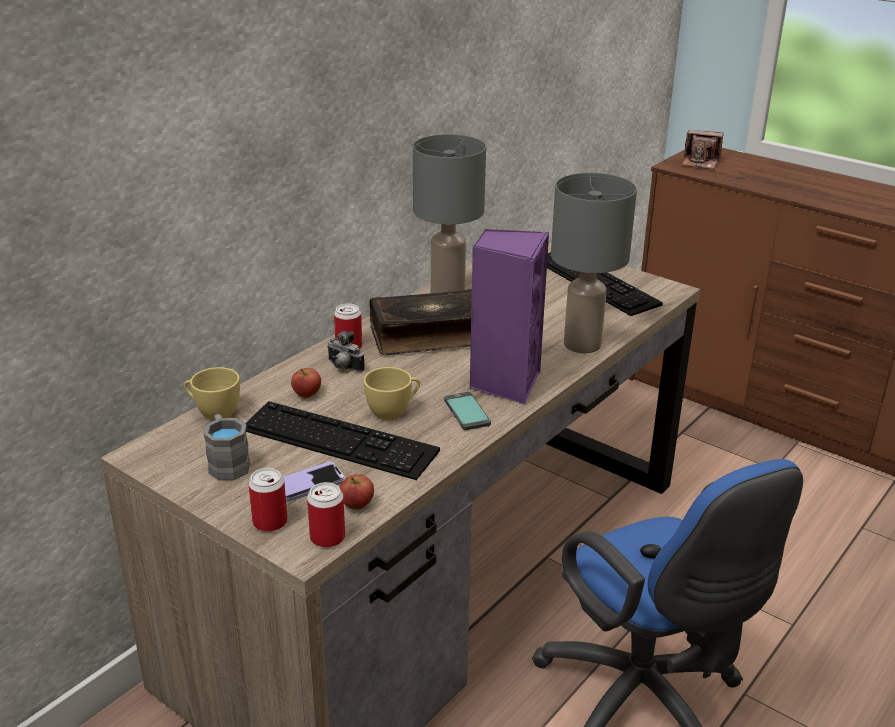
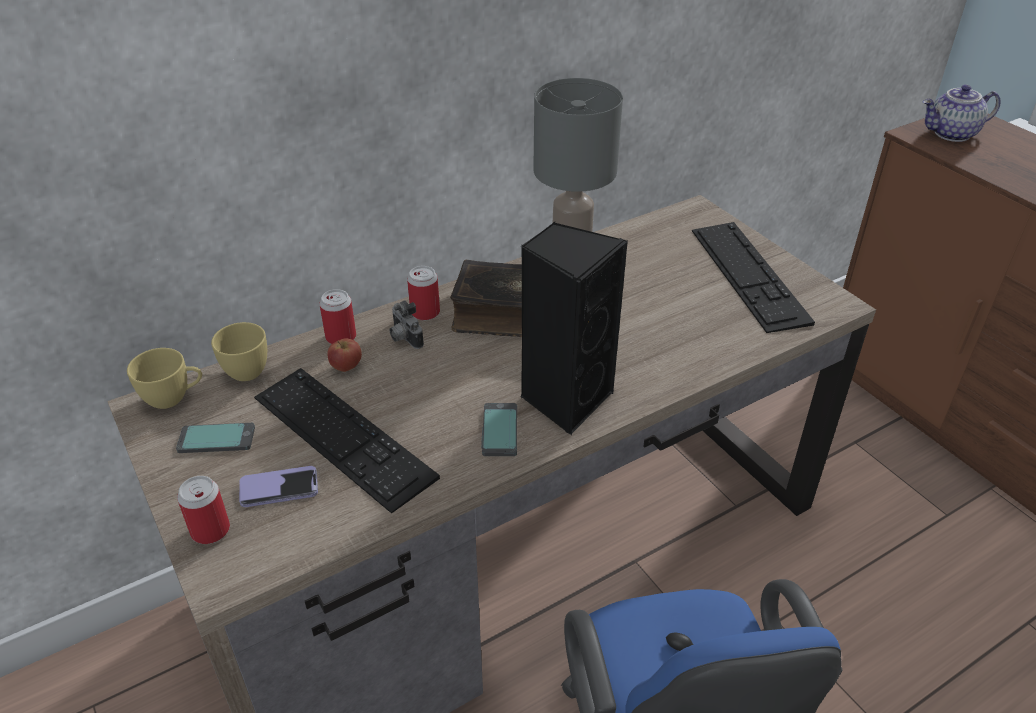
camera: 20 degrees right, 10 degrees up
(227, 463) = (216, 439): grey mug -> phone
(327, 537) = (254, 568): can -> can (341, 337)
(357, 505) = (310, 532): apple -> none
(393, 411) = (421, 411): yellow cup -> yellow cup (174, 398)
(504, 383) = (565, 399): purple speaker -> black speaker
(583, 344) = (686, 362): grey table lamp -> none
(700, 163) = (951, 134): camera -> teapot

